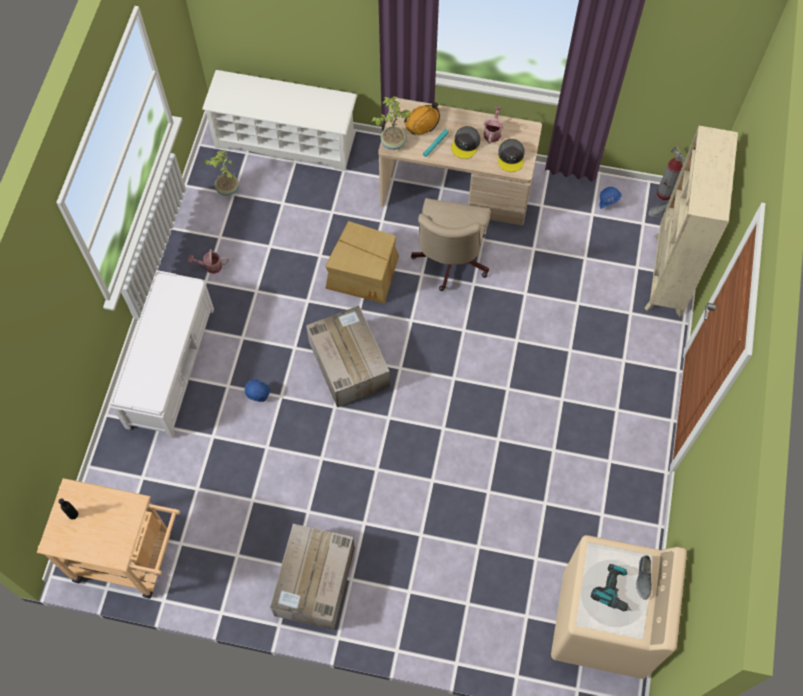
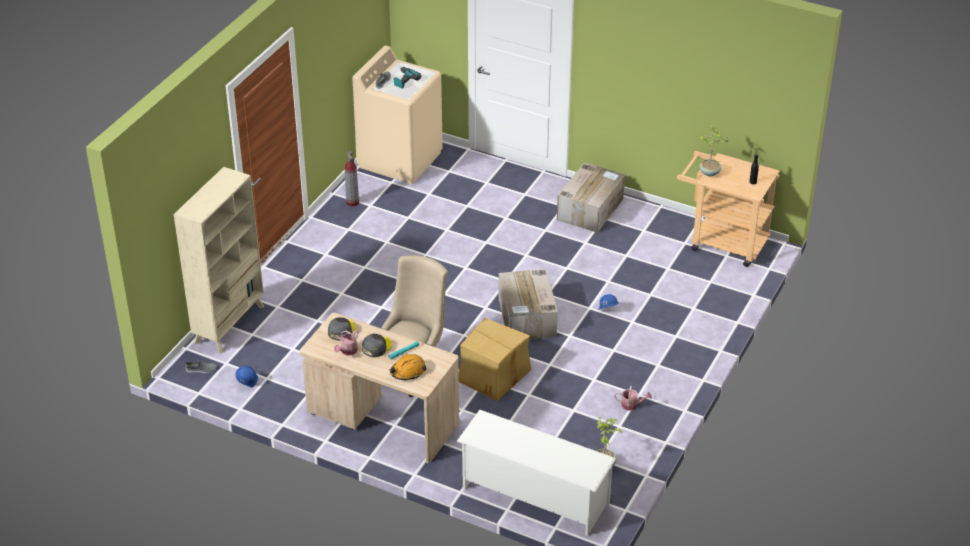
camera: 165 degrees left, 25 degrees down
(171, 366) = (678, 342): white bench -> none
(393, 142) = (442, 361): potted plant -> potted plant (710, 173)
(664, 194) = (191, 381): fire extinguisher -> fire extinguisher (352, 202)

